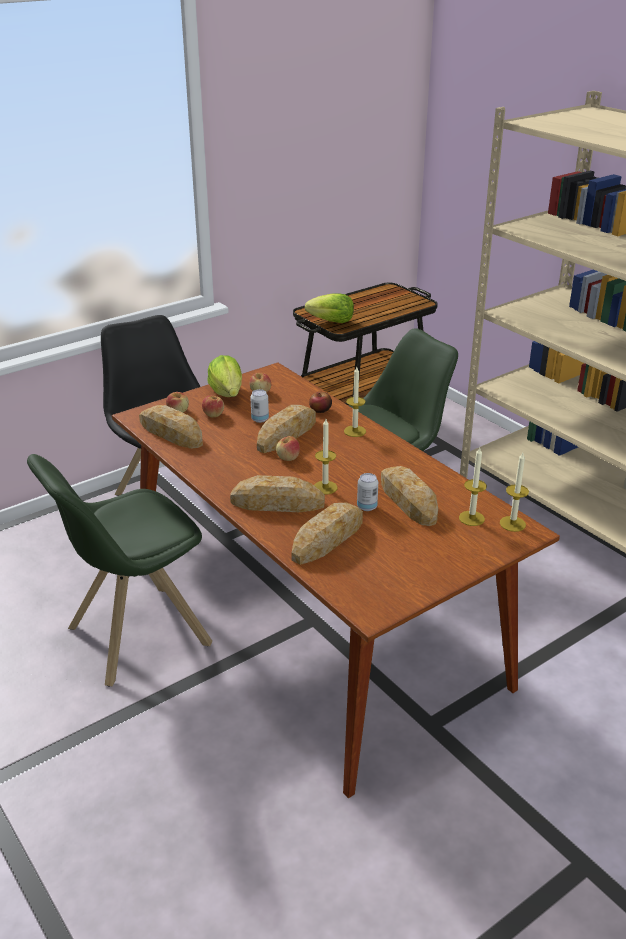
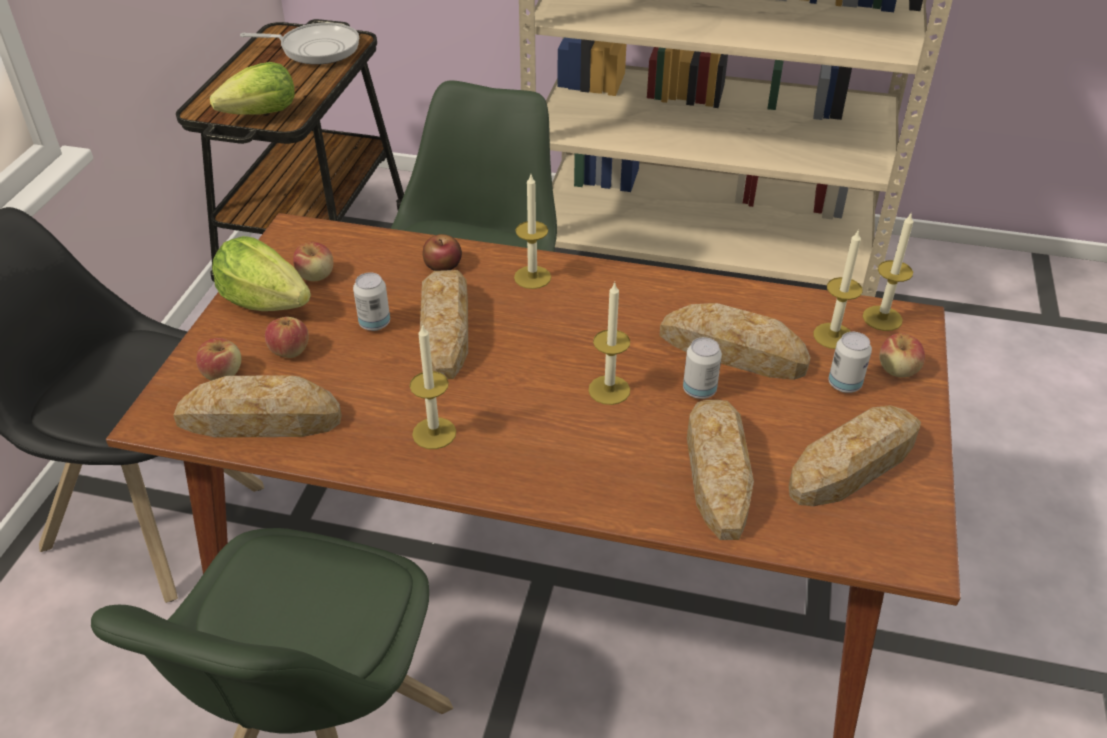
camera: 40 degrees left, 10 degrees up
(229, 468) = (434, 433): none -> candle
(277, 503) = (579, 454): bread -> bread (854, 463)
(288, 458) = (497, 368): apple -> apple (898, 370)
(396, 301) = (315, 49): none -> frying pan
(444, 538) = (844, 384): none -> can

